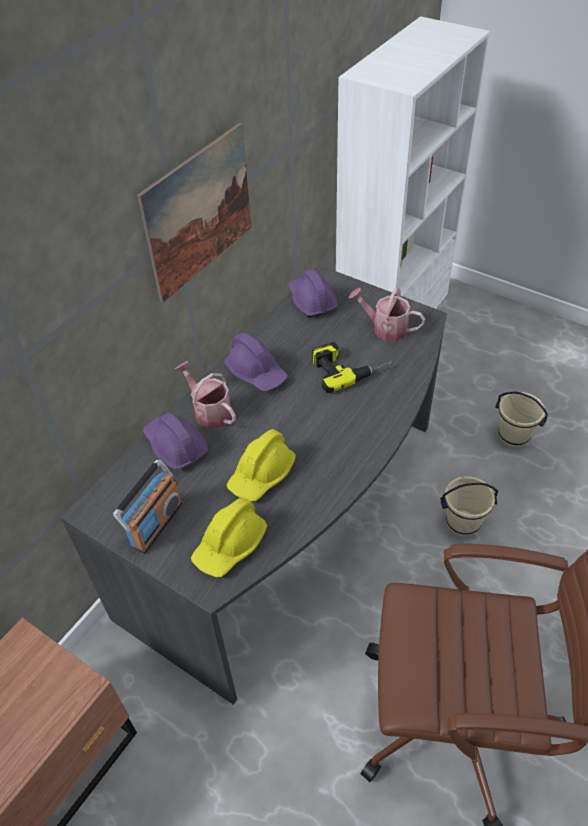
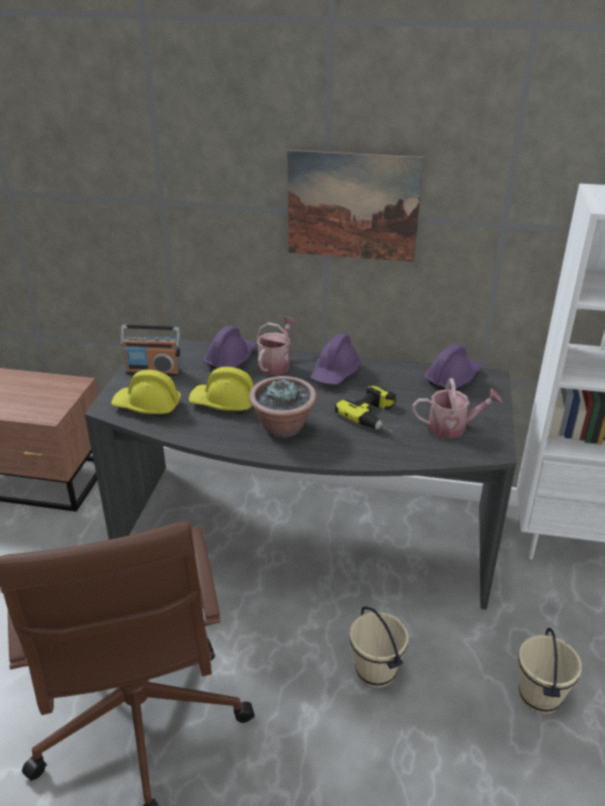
camera: 65 degrees right, 15 degrees down
(332, 439) = (283, 428): none -> potted plant
(385, 328) = (452, 427): watering can -> watering can turned 90 degrees clockwise

